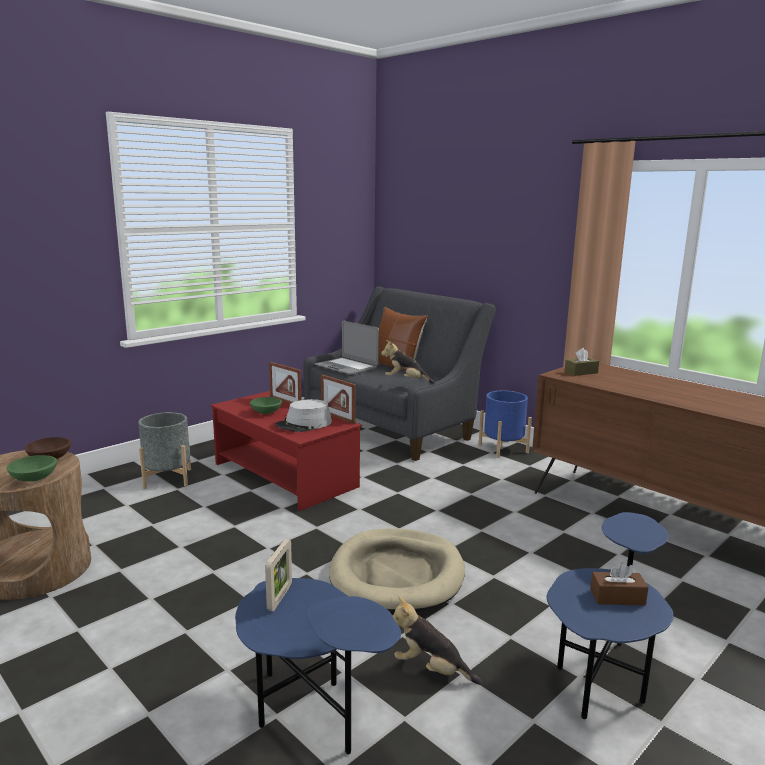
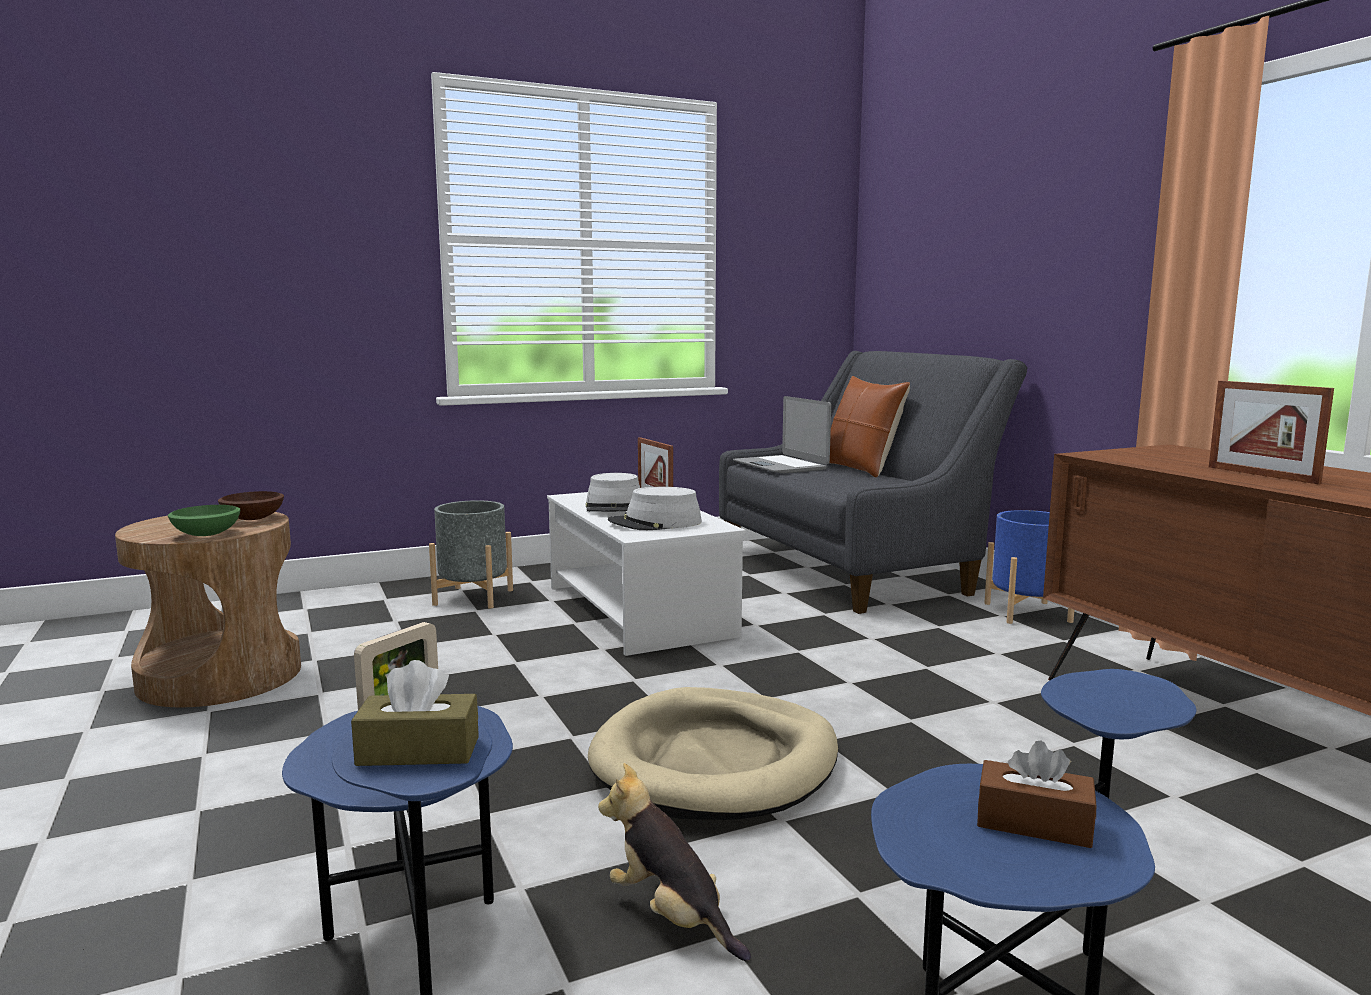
camera: 20 degrees right, 5 degrees down
(266, 412) = (615, 507): green bowl -> grey hat
(285, 475) = (639, 611): red coffee table -> white coffee table
(338, 417) = (715, 520): picture frame -> picture frame (1261, 475)
(406, 381) = (852, 479): plush toy -> none
(581, 372) = (1144, 455): brown tissue box -> brown tissue box (418, 751)

